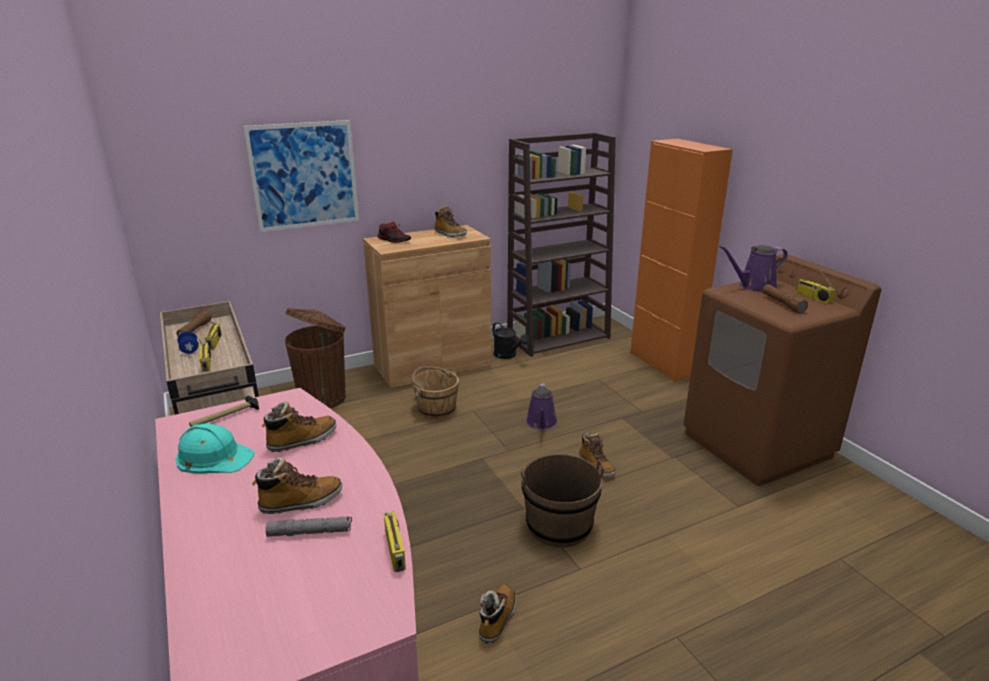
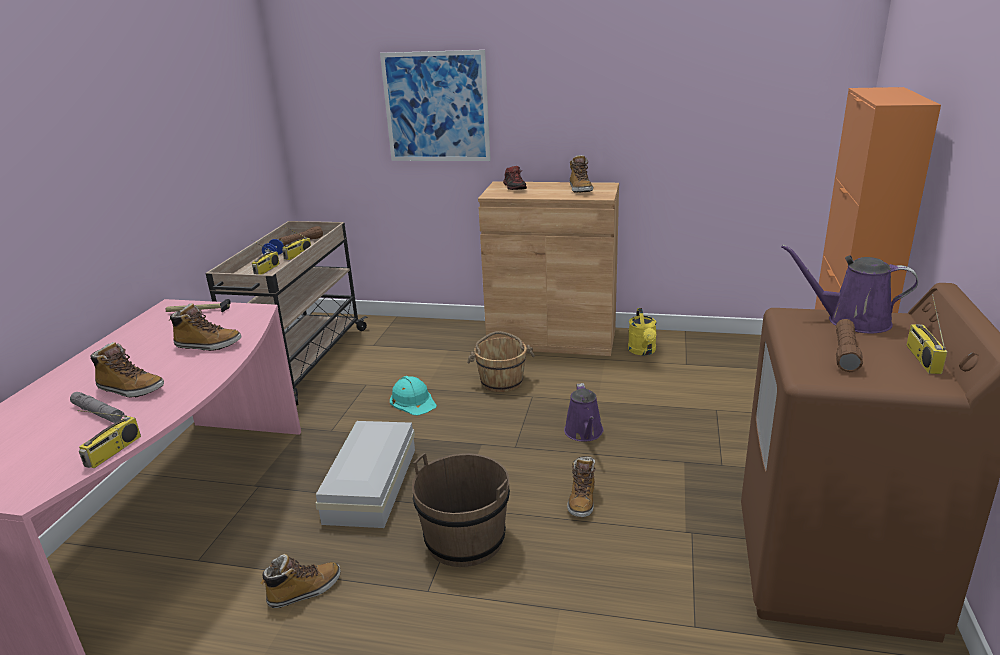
camera: 40 degrees right, 0 degrees up
(214, 456) = (146, 337): turquoise hard hat -> turquoise hard hat (413, 401)
(323, 398) = (422, 339): brown trash can -> none
(440, 520) = (373, 483): none -> white storage box
(508, 355) = (643, 351): black watering can -> yellow watering can
(541, 423) = (584, 433): purple watering can -> purple watering can turned 45 degrees counterclockwise
(559, 337) = (730, 348): brown bookcase -> none

